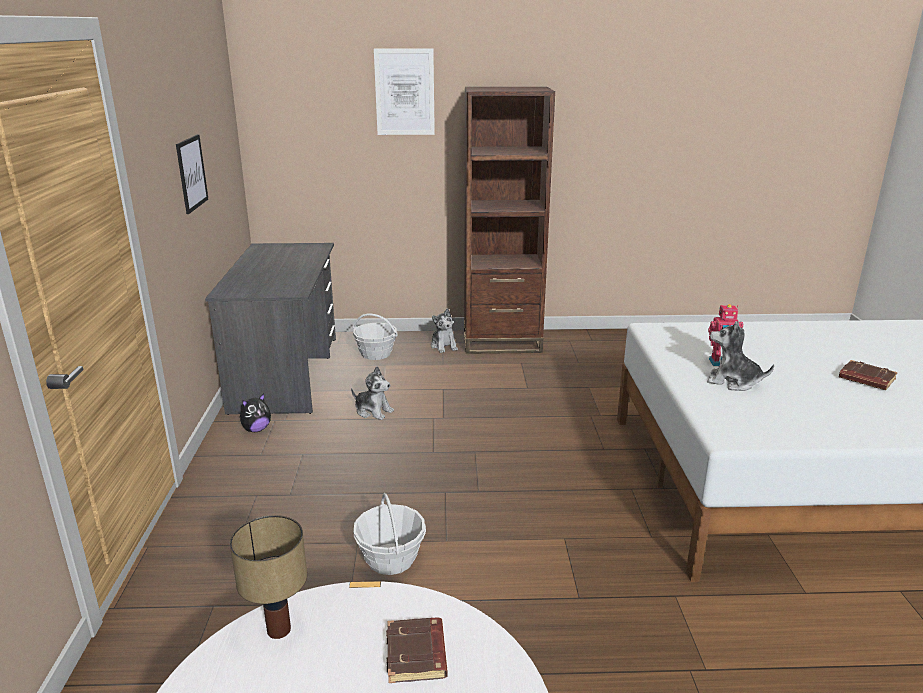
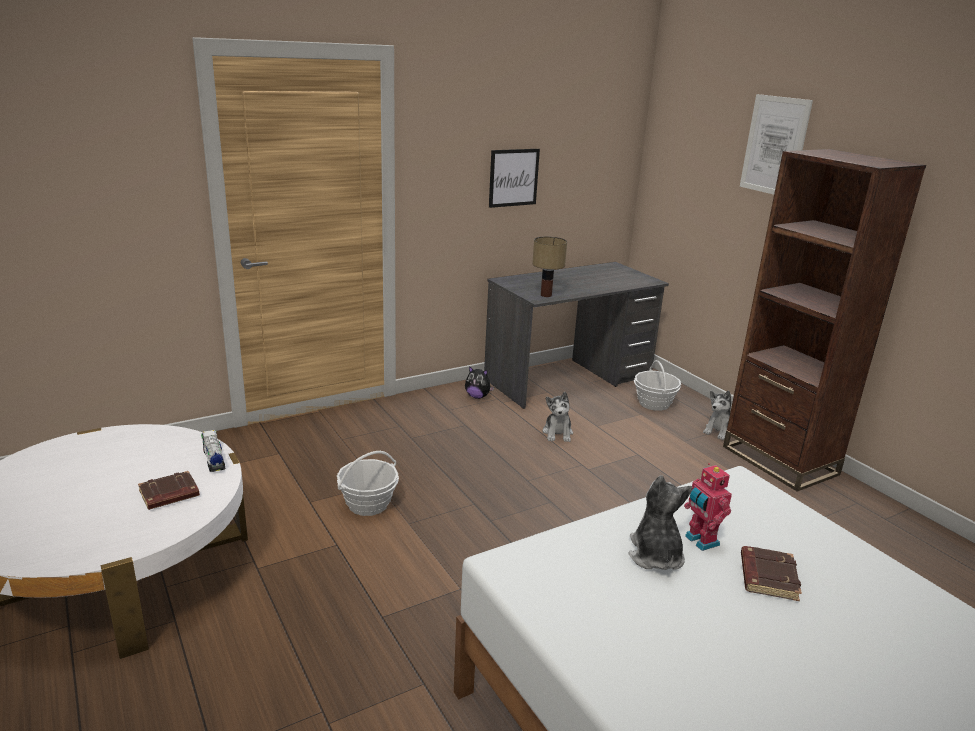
camera: 60 degrees right, 0 degrees up
(278, 631) = (177, 443): table lamp -> table lamp (545, 295)
(356, 601) = (214, 459): none -> toy truck
(865, 379) = (810, 682): brown book -> brown book (767, 577)

